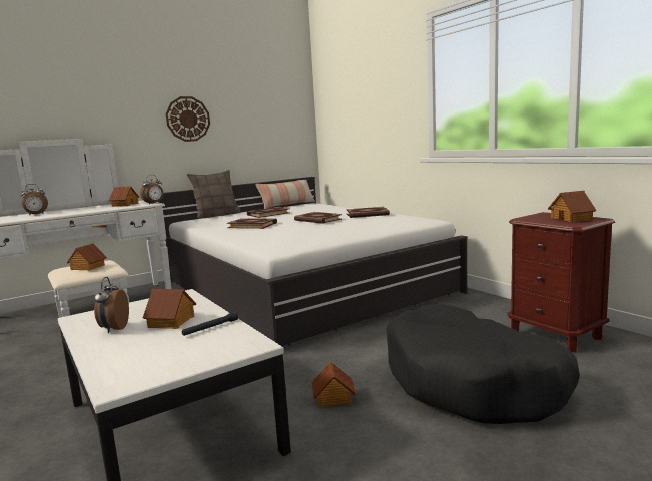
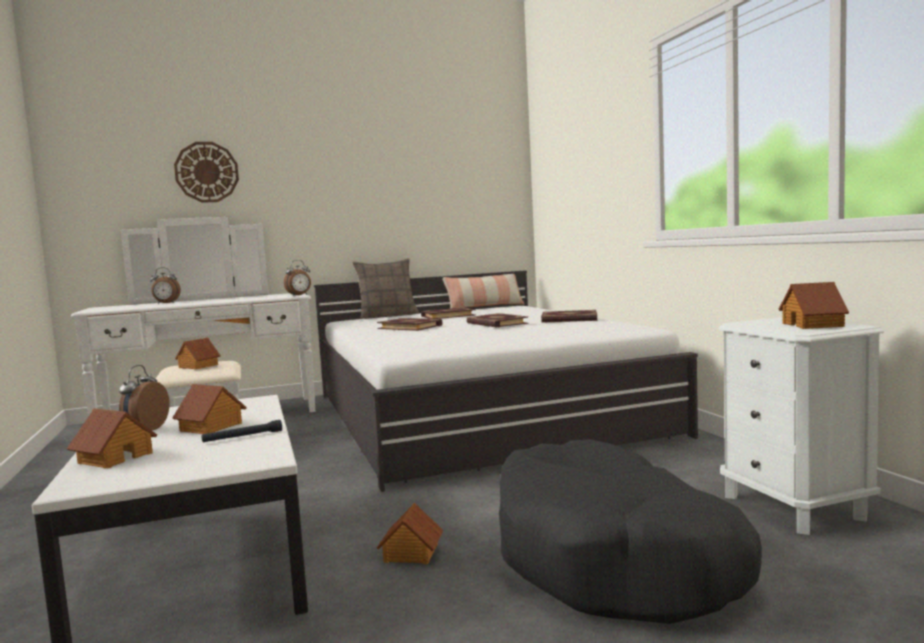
camera: 15 degrees right, 5 degrees down
(124, 205) = (267, 296): toy house -> toy house (115, 457)
(188, 119) = (358, 193): wall clock -> wall clock (207, 172)
(555, 335) = (793, 507): brown nightstand -> white nightstand

